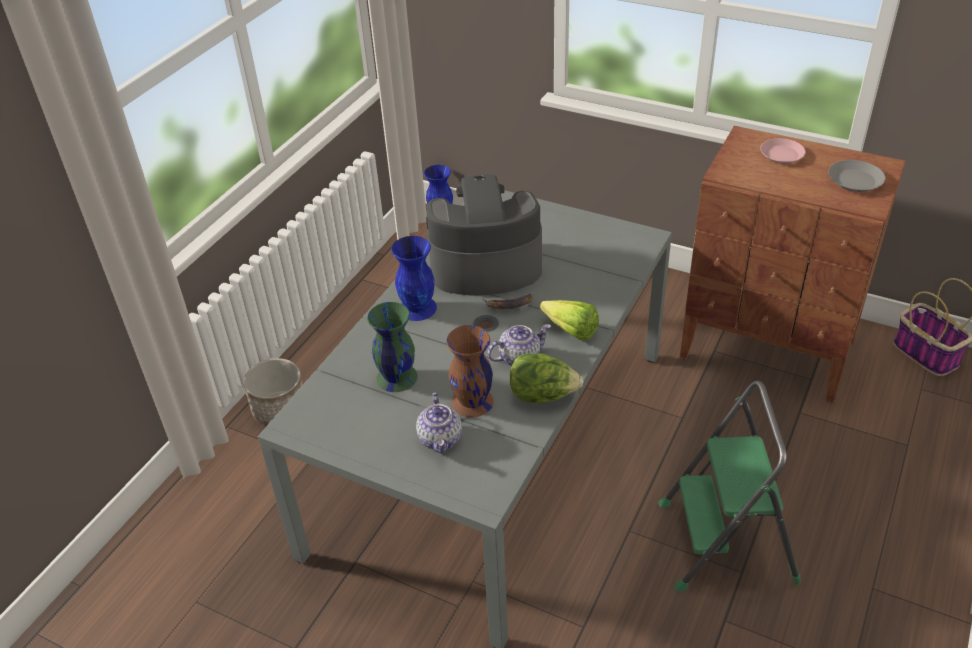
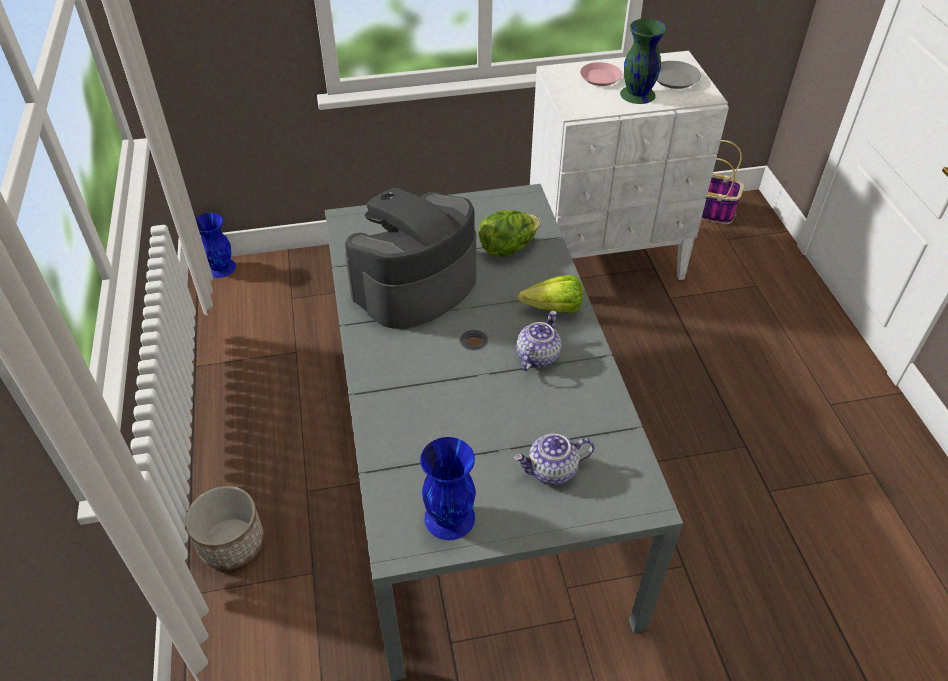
camera: 40 degrees left, 5 degrees up
(396, 377) = (447, 436): green vase -> green vase (637, 94)
(418, 308) = (396, 357): blue vase -> blue vase (450, 517)
(441, 439) = (552, 471): teapot -> teapot turned 120 degrees clockwise
(472, 402) = (541, 420): brown vase -> none
(509, 305) = (476, 312): banana -> none
(543, 395) = (592, 379): lettuce -> lettuce (508, 248)
(733, 542) = (719, 426): green step ladder -> none
(767, 351) = (605, 261): brown dresser -> white dresser

